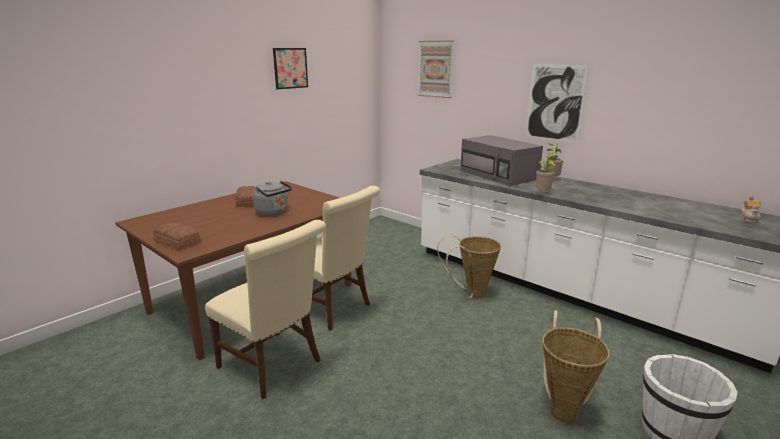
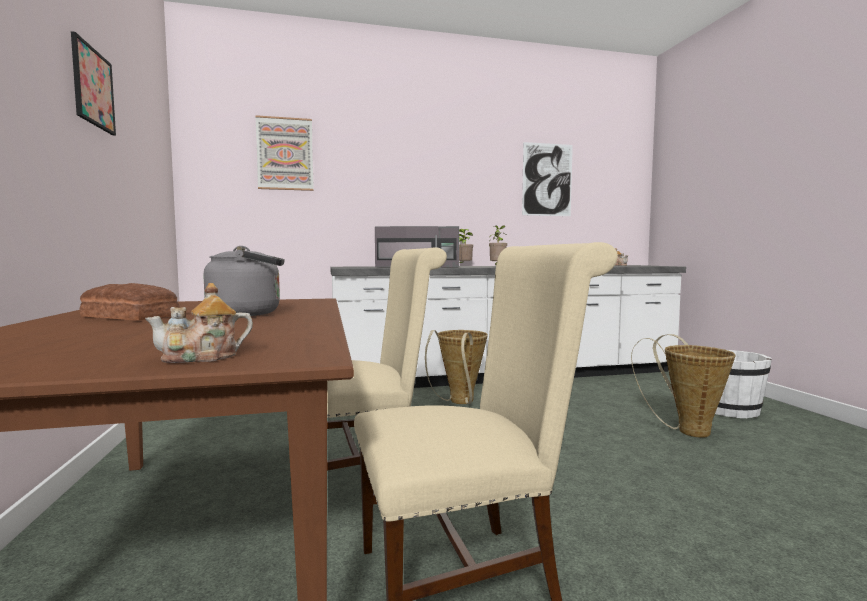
camera: 55 degrees left, 15 degrees down
(177, 242) = (202, 357): bread -> teapot
(555, 103) = (444, 191): picture -> picture (547, 179)

